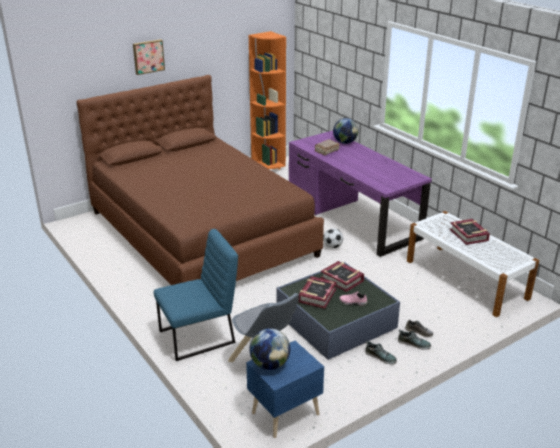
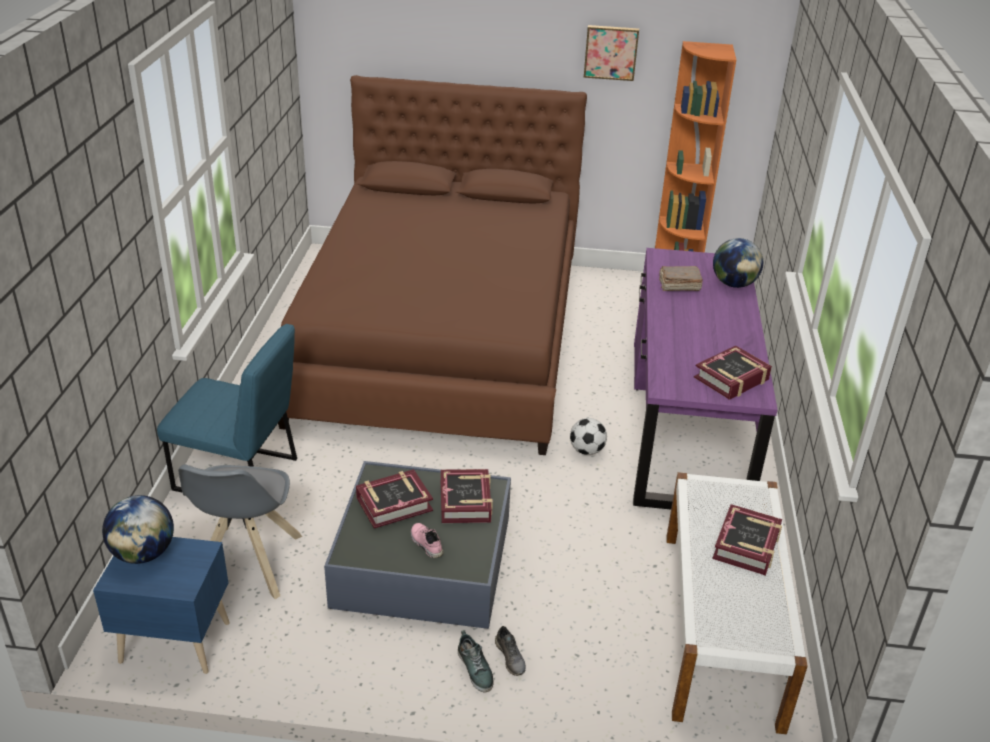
camera: 40 degrees right, 5 degrees up
(148, 56) = (485, 36): picture -> picture (611, 52)
(380, 357) = (400, 654): shoe -> none
(401, 175) = (731, 379): none -> book

